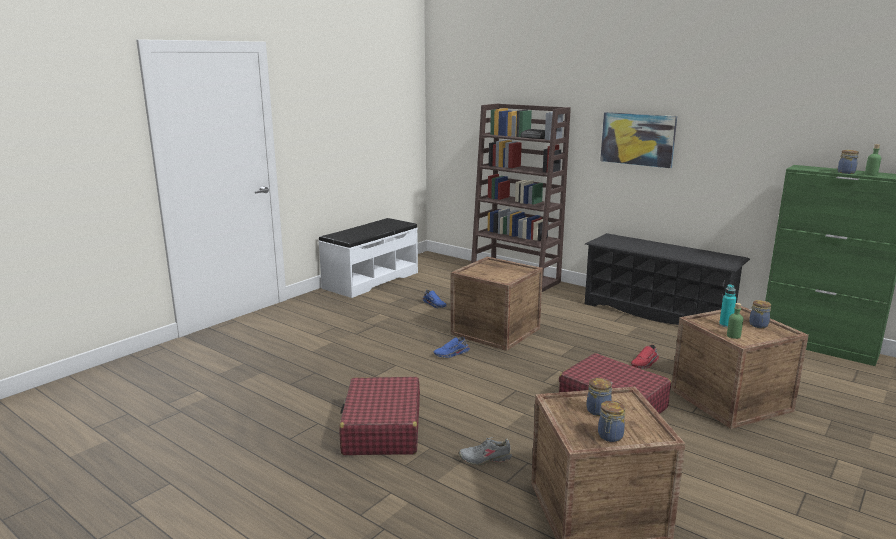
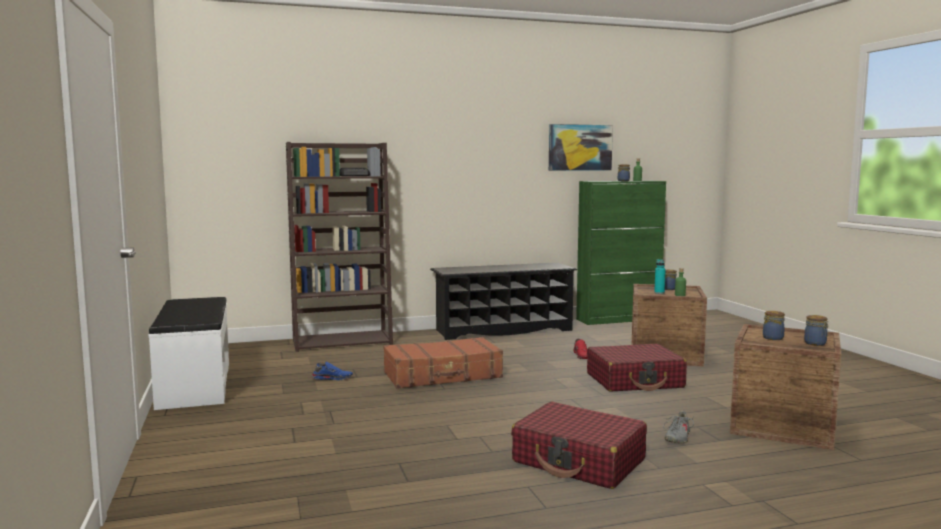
camera: 55 degrees left, 10 degrees down
(452, 354) = (462, 400): blue shoe -> none
(495, 331) = (443, 375): crate -> brown suitcase
(638, 139) = (452, 171): picture -> picture (580, 147)

